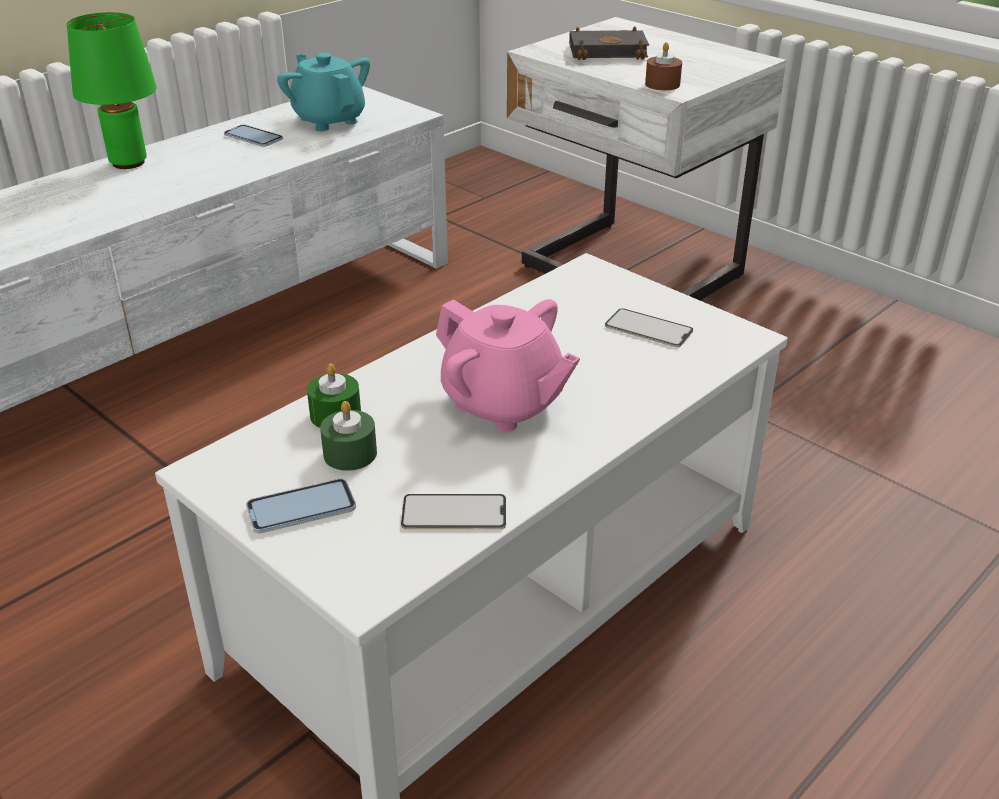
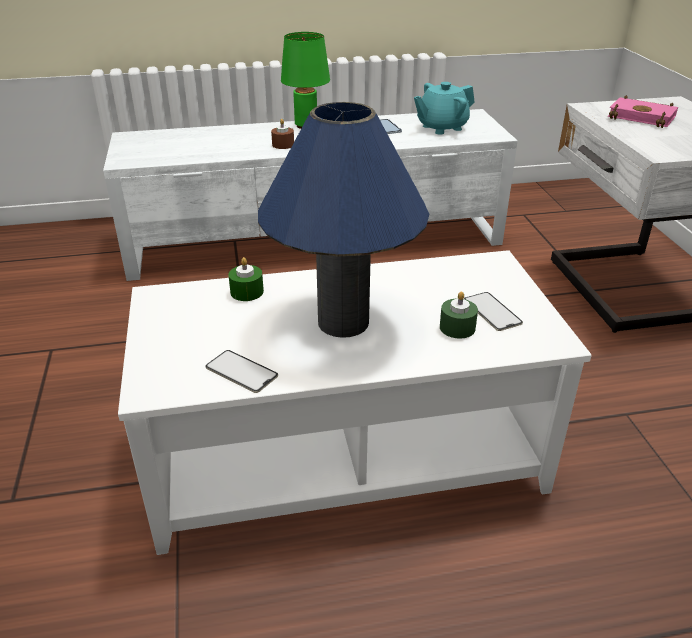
camera: 35 degrees right, 0 degrees up
(301, 508) = (172, 334): phone -> none
(329, 120) = (441, 127): turquoise teapot -> turquoise teapot turned 120 degrees counterclockwise
(350, 454) = (229, 316): green candle -> green candle (457, 327)
(503, 404) = (343, 322): pink teapot -> blue table lamp
(609, 51) = (643, 117): black book -> pink book
(662, 84) = (654, 147): brown candle -> brown candle (283, 145)

